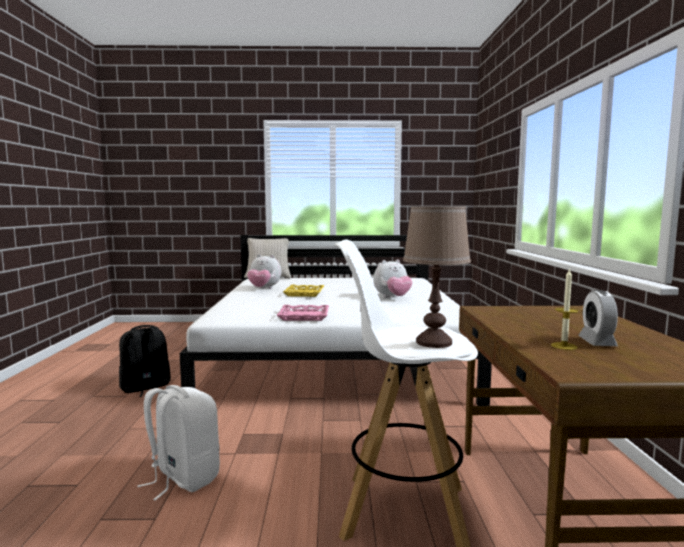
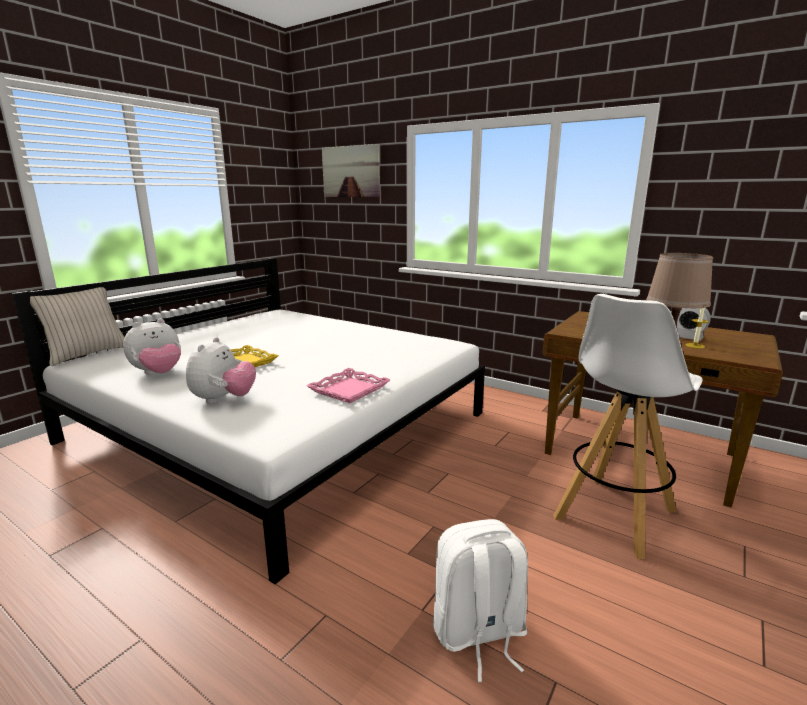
camera: 55 degrees left, 10 degrees up
(145, 388) = (142, 606): black backpack -> none
(392, 298) = (343, 340): plush toy -> plush toy (223, 400)
(495, 159) = (351, 171): none -> picture

